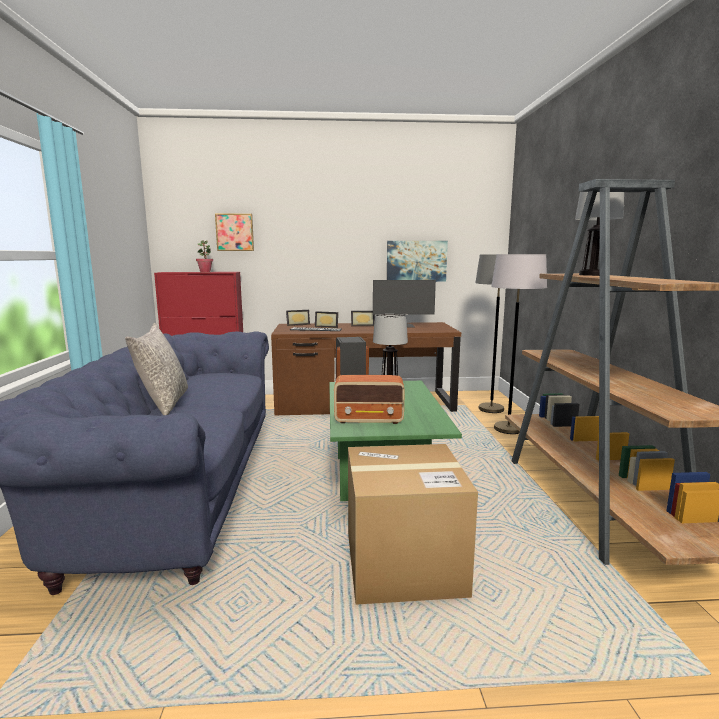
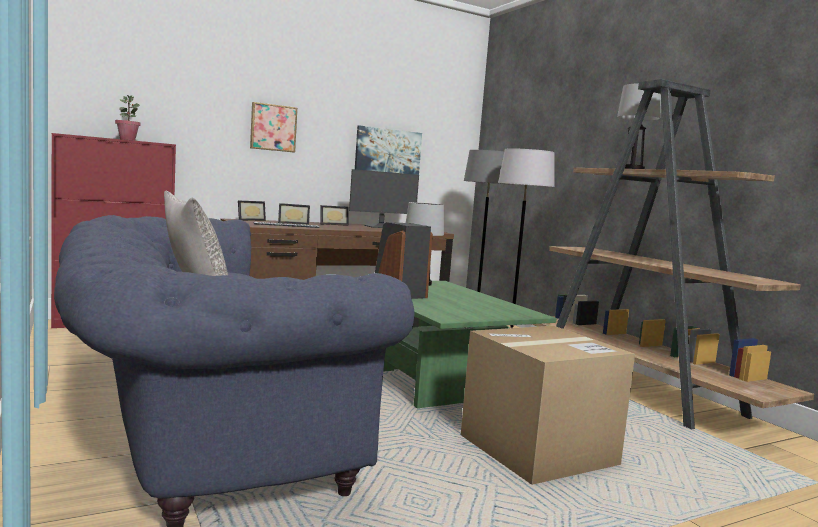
camera: 25 degrees left, 5 degrees down
(235, 232) = (167, 91): picture -> picture (273, 127)
(369, 420) = (454, 310): radio -> none

